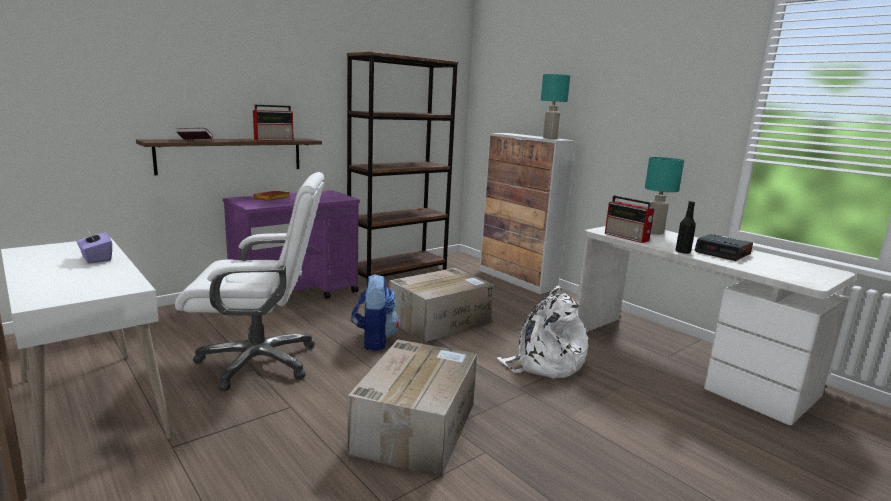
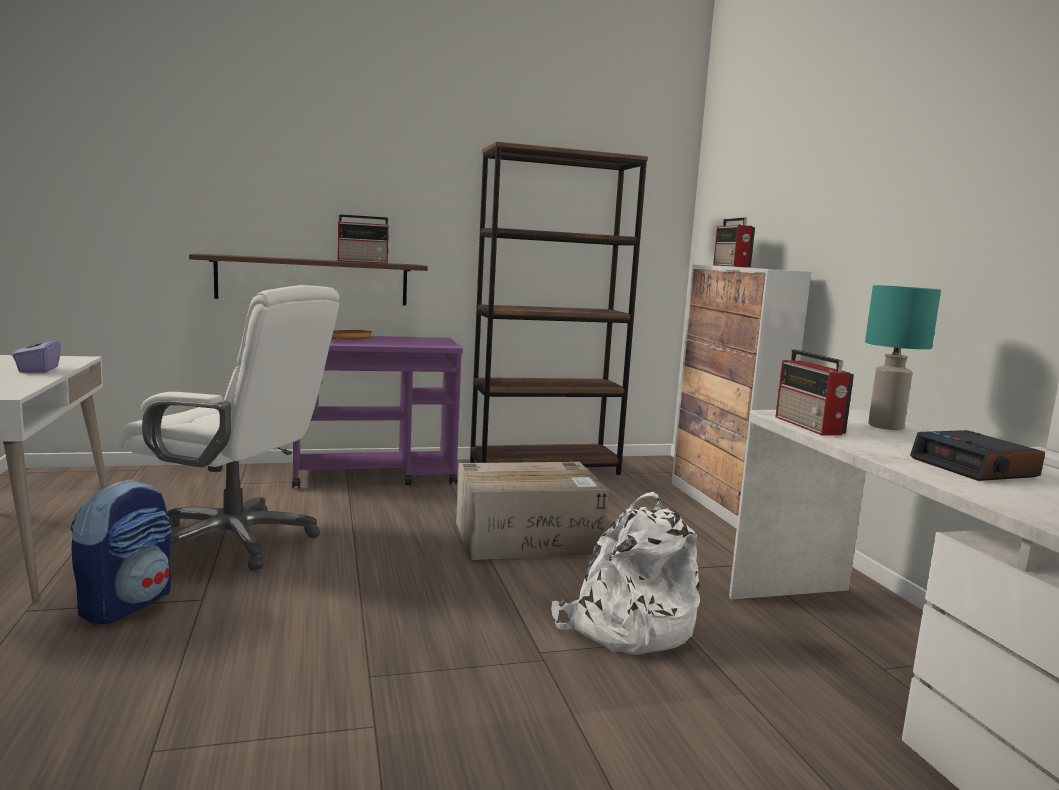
camera: 25 degrees right, 5 degrees down
(195, 140) = (258, 256): book -> none
(374, 340) = (405, 544): backpack -> backpack (127, 604)
(416, 426) = (321, 664): cardboard box -> none
(516, 134) = (731, 266): none -> radio
(550, 138) = (770, 268): turquoise table lamp -> none
(682, 252) = (881, 455): black bottle -> none

